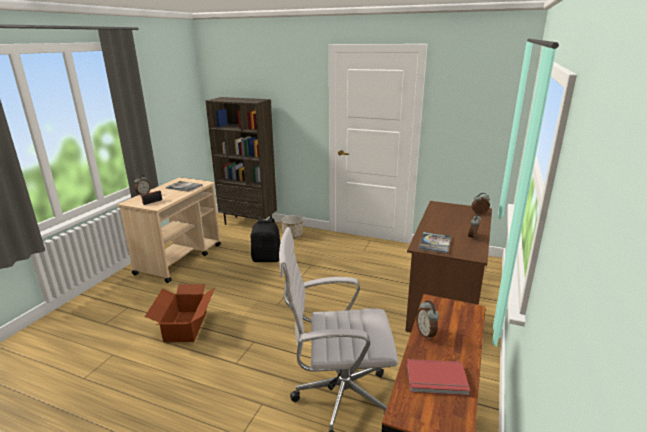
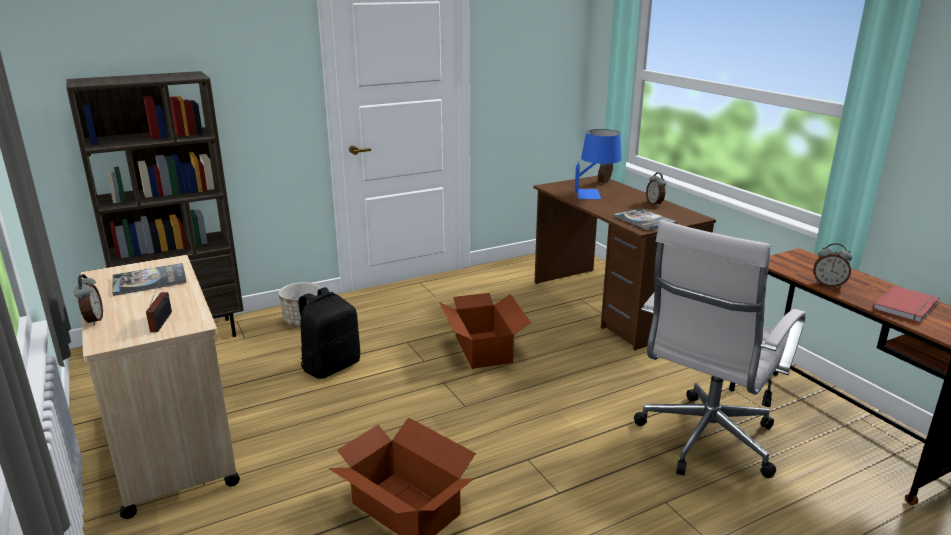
camera: 50 degrees left, 0 degrees up
(334, 285) = (484, 349): none -> cardboard box
(452, 218) = (596, 194): none -> blue table lamp

